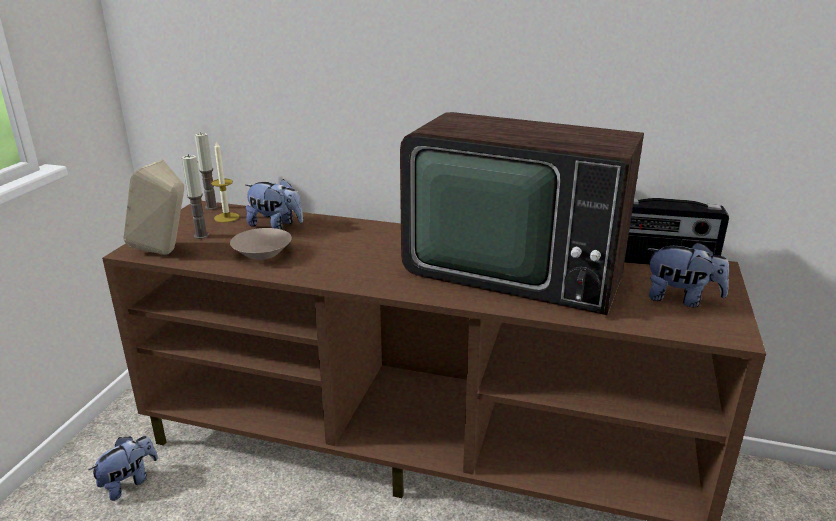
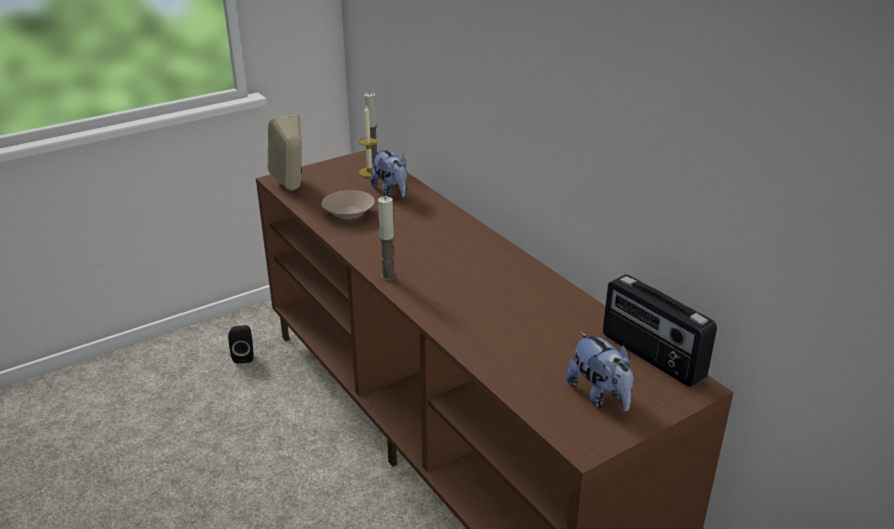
camera: 40 degrees right, 5 degrees up
(129, 482) = (244, 356): plush toy -> black speaker
(201, 236) = (332, 182): candle -> candle (388, 276)
(513, 268) = (507, 303): television -> none

